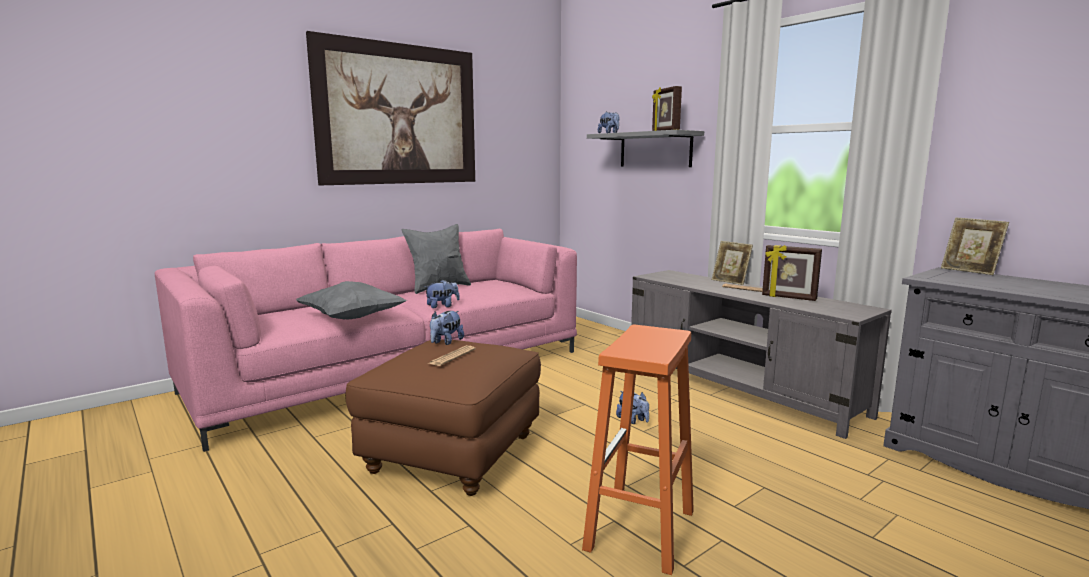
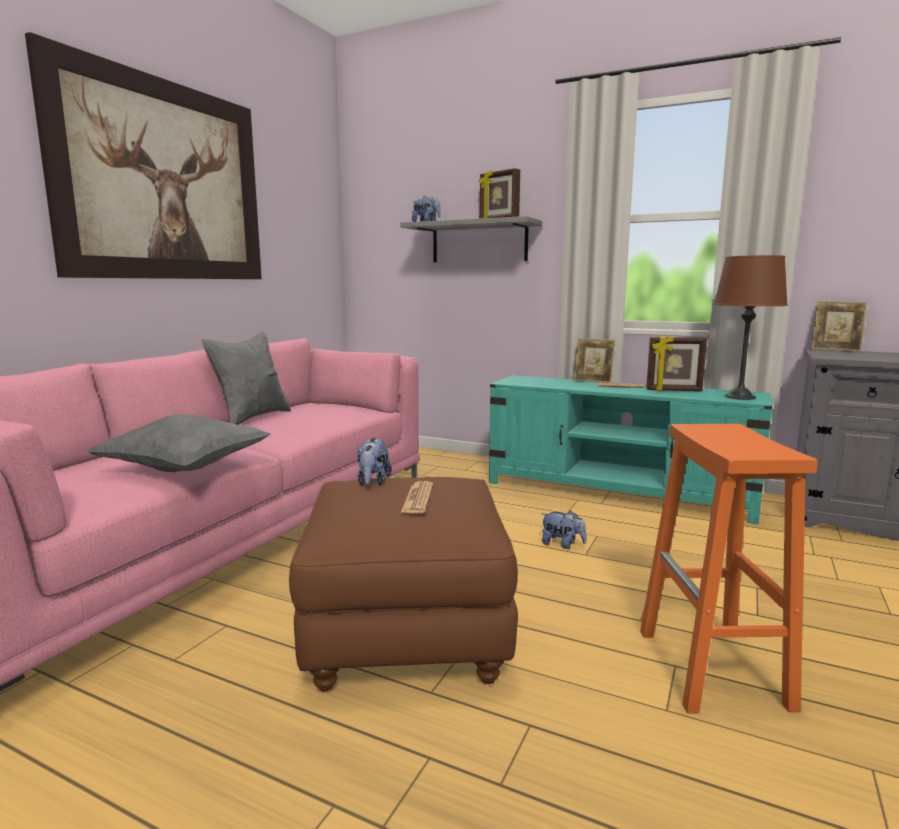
camera: 25 degrees left, 0 degrees up
(442, 306) = (292, 439): plush toy -> none
(739, 387) = (618, 491): grey tv stand -> turquoise tv stand
(844, 310) = (740, 397): none -> brown table lamp

